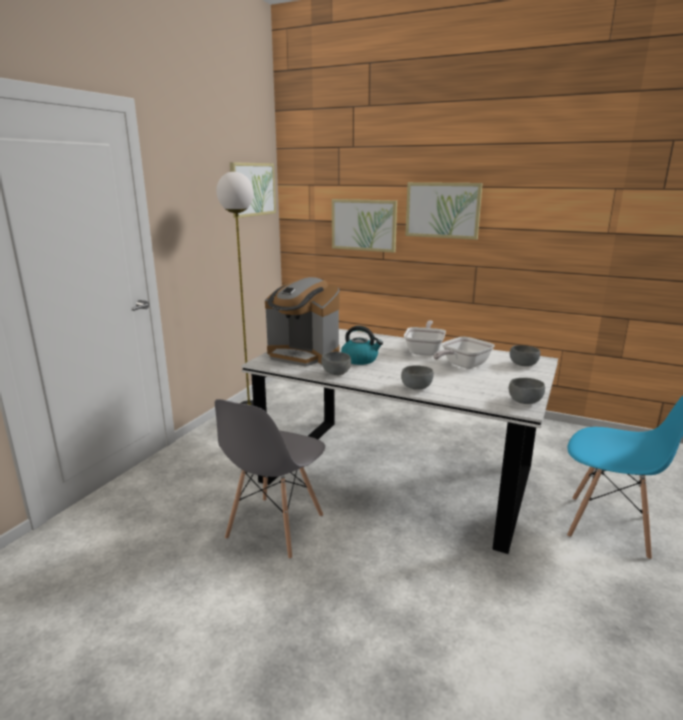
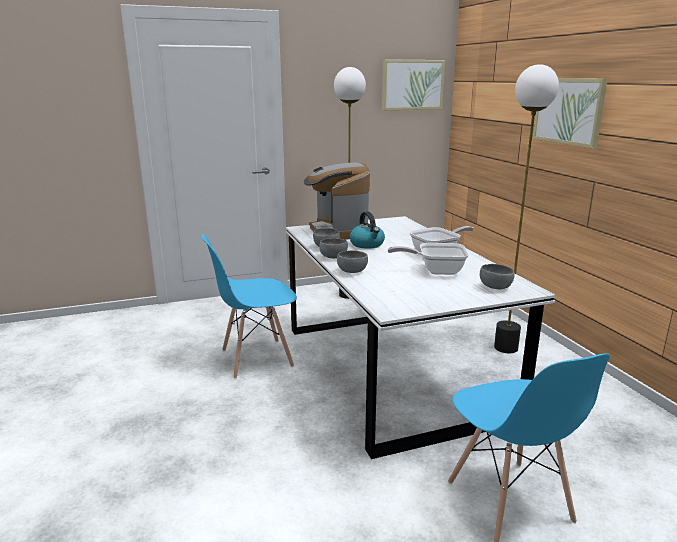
camera: 45 degrees right, 0 degrees up
(274, 527) = (256, 358): grey chair -> blue chair
(364, 225) = (505, 125): picture -> none
(435, 420) = (506, 348): none -> floor lamp
(524, 402) = (405, 307): grey bowl -> grey bowl (333, 257)

